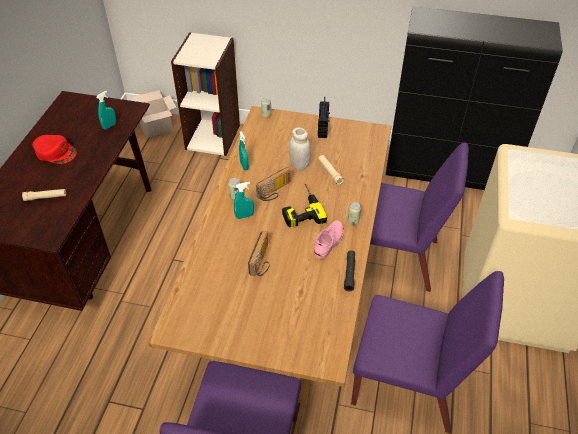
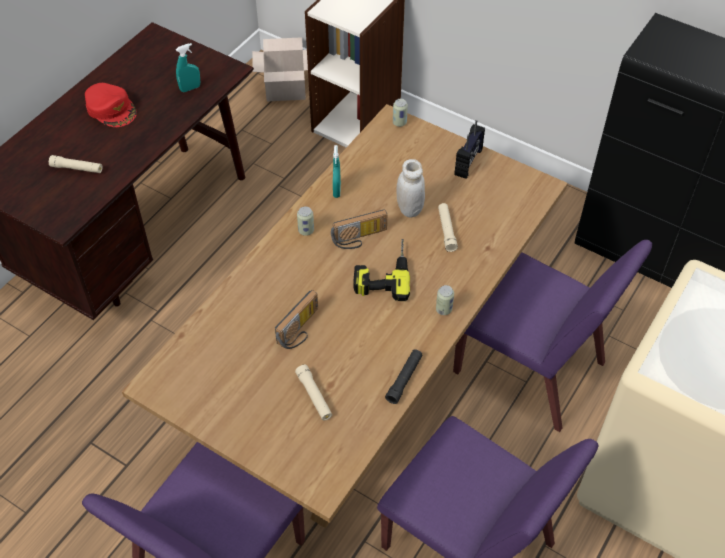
camera: 20 degrees right, 5 degrees up
(244, 216) = (305, 261): turquoise spray bottle -> none
(293, 302) = (314, 396): none -> beige flashlight
(329, 241) = (398, 328): pink shoe -> none

